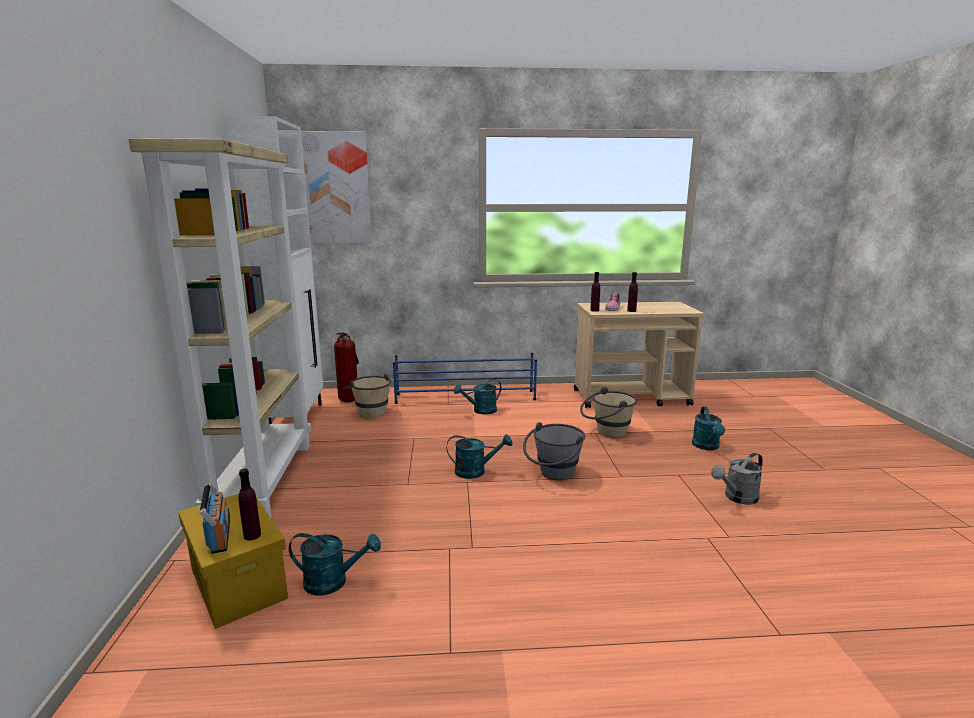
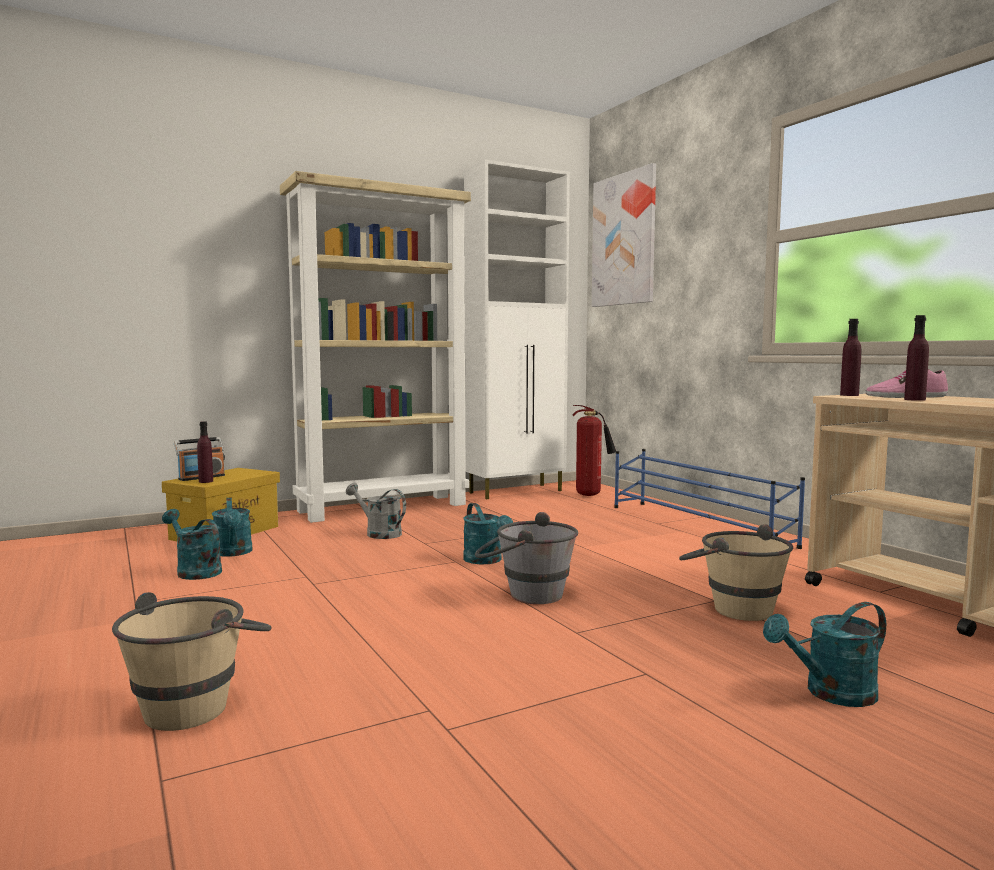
camera: 65 degrees right, 10 degrees down
(369, 411) = (575, 504): beige bucket -> beige bucket (199, 703)
(480, 411) = (666, 537): turquoise watering can -> turquoise watering can (194, 571)
(737, 498) = (615, 734): grey watering can -> grey watering can (378, 533)

